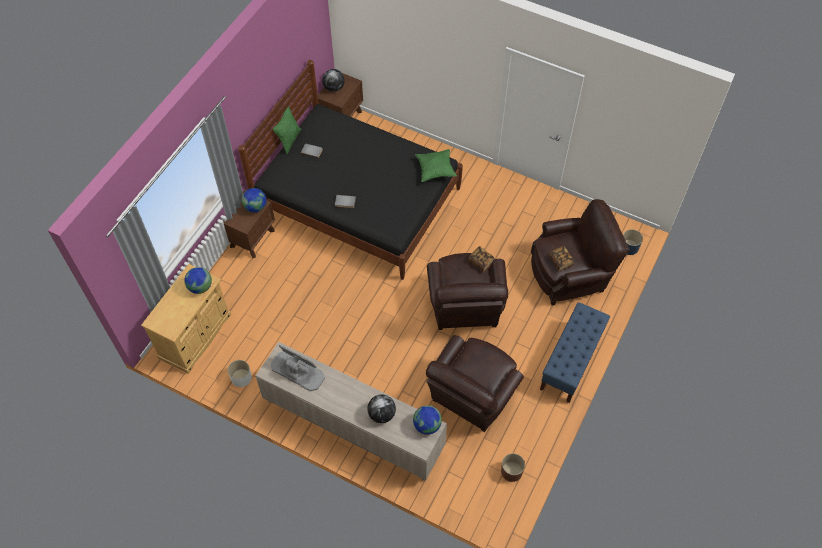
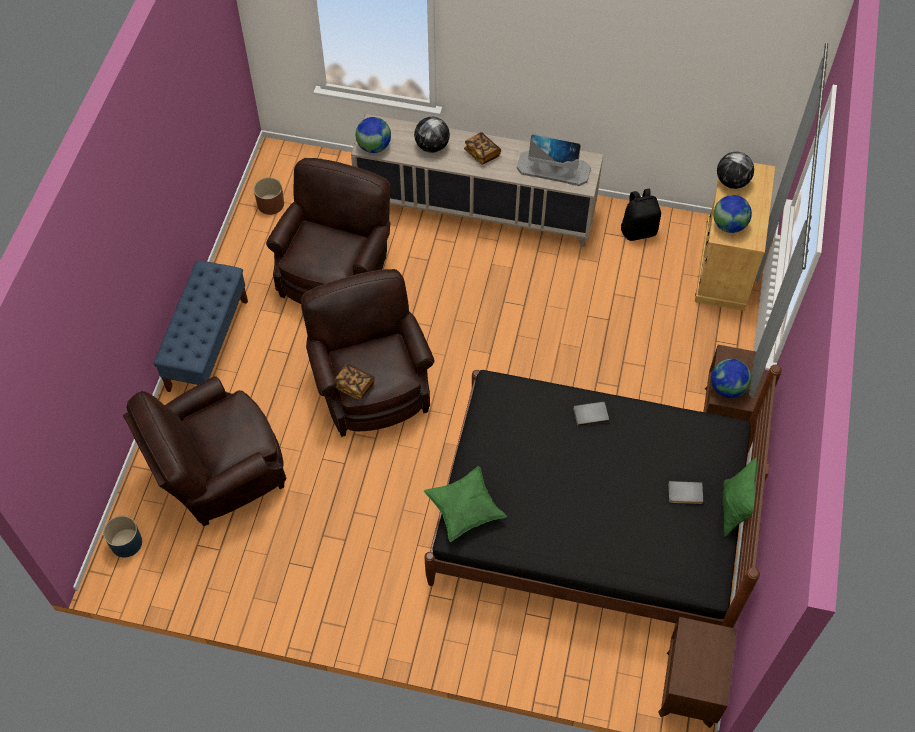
camera: 165 degrees right, 0 degrees up
(241, 378) = (638, 230): white planter -> black backpack
(334, 88) = (713, 659): globe -> globe (731, 182)
(560, 261) = (232, 414): book -> book (482, 153)

